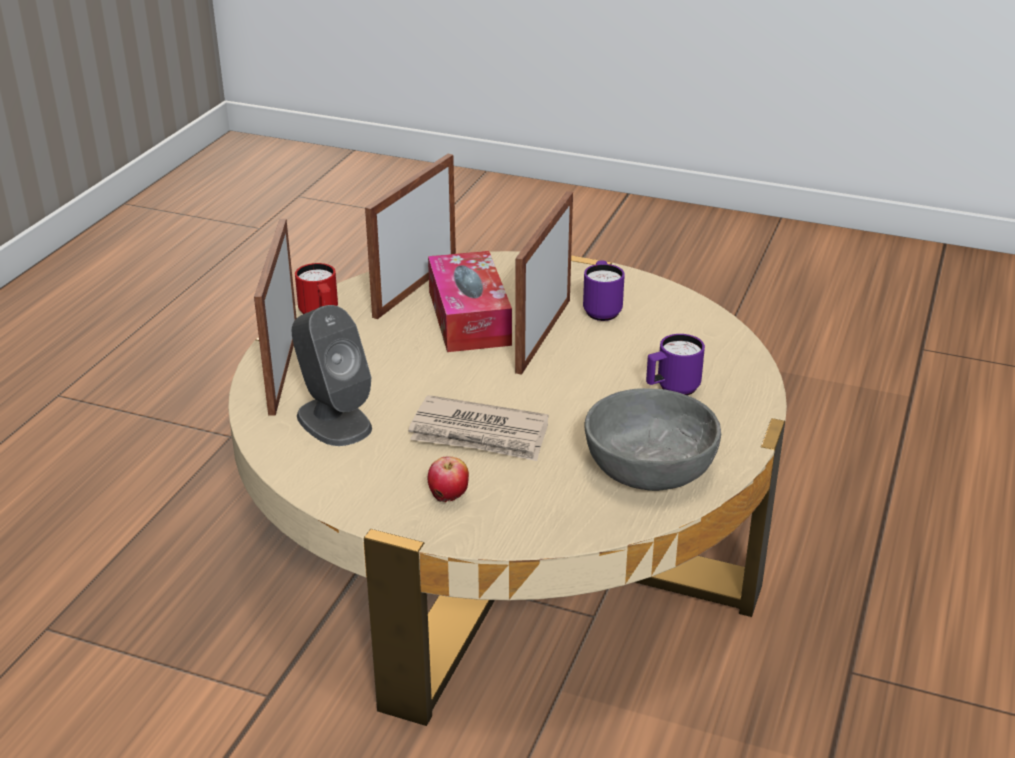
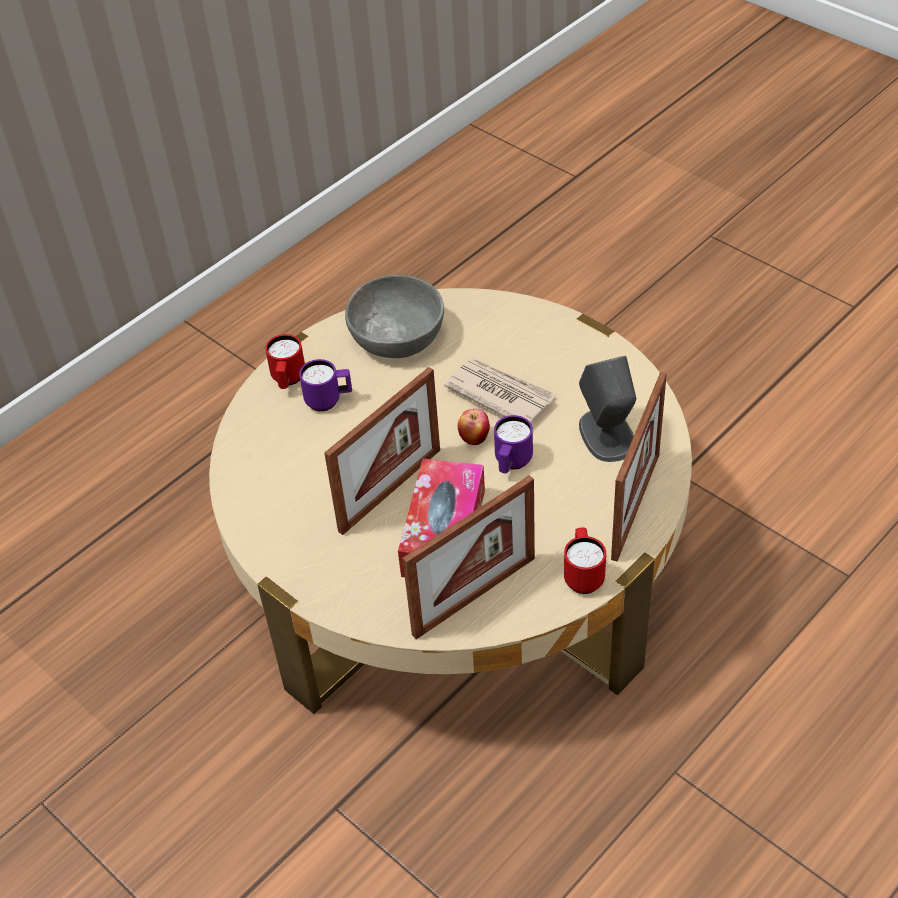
camera: 155 degrees left, 15 degrees up
(449, 498) = (546, 345): apple -> apple (474, 438)
(601, 310) = (318, 510): purple mug -> purple mug (511, 463)
(736, 398) = (288, 380): none -> red mug

